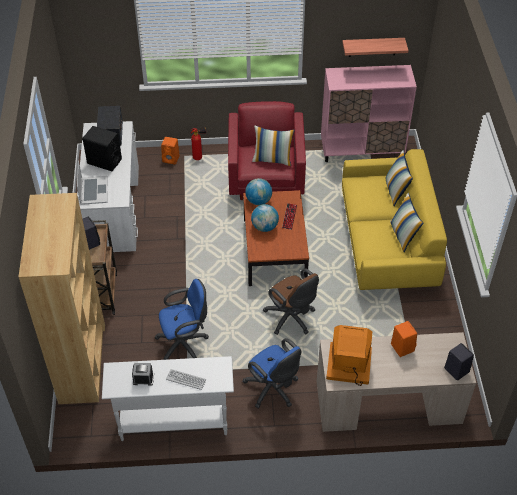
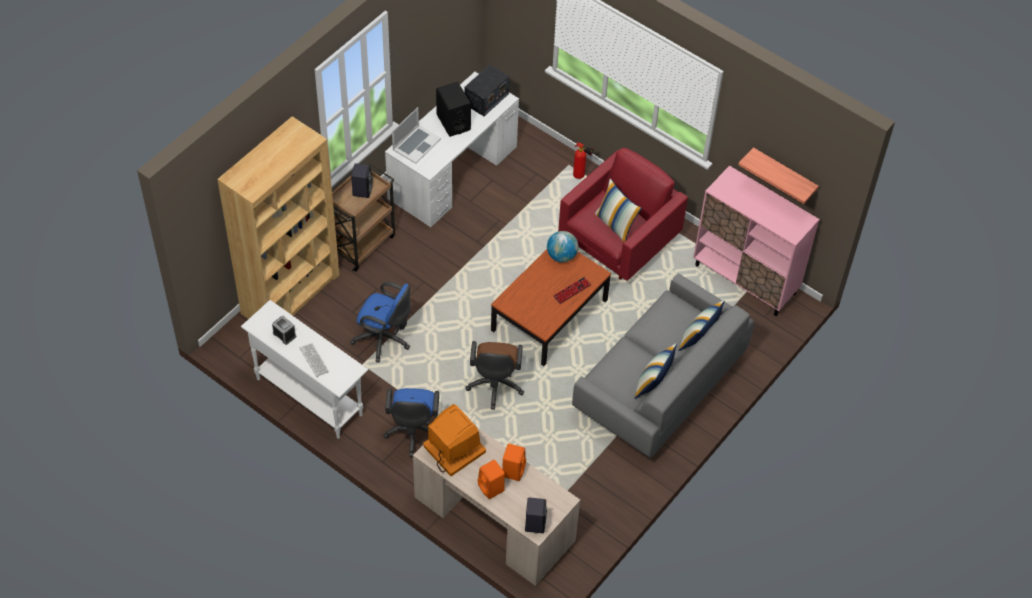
camera: 40 degrees right, 5 degrees up
(171, 159) = (553, 160): orange speaker -> orange speaker (491, 488)
(264, 227) = (539, 284): globe -> none
(386, 244) = (659, 386): yellow sofa -> grey sofa

